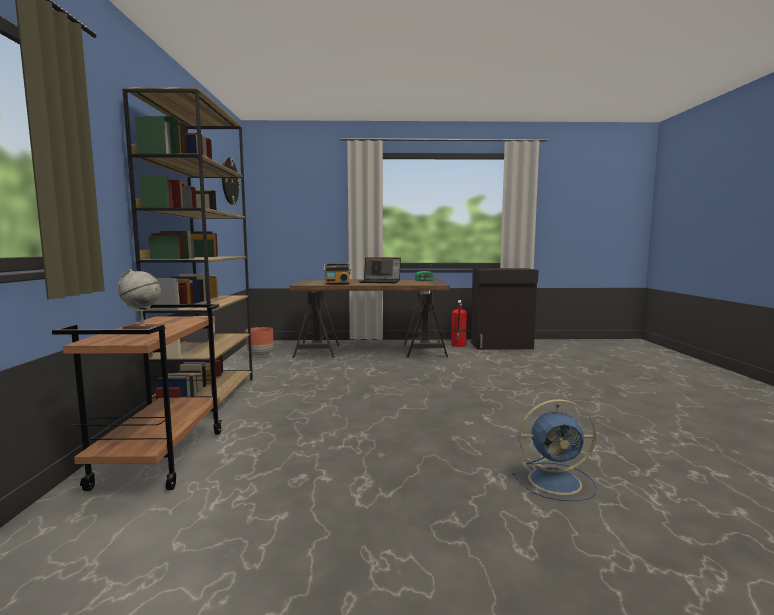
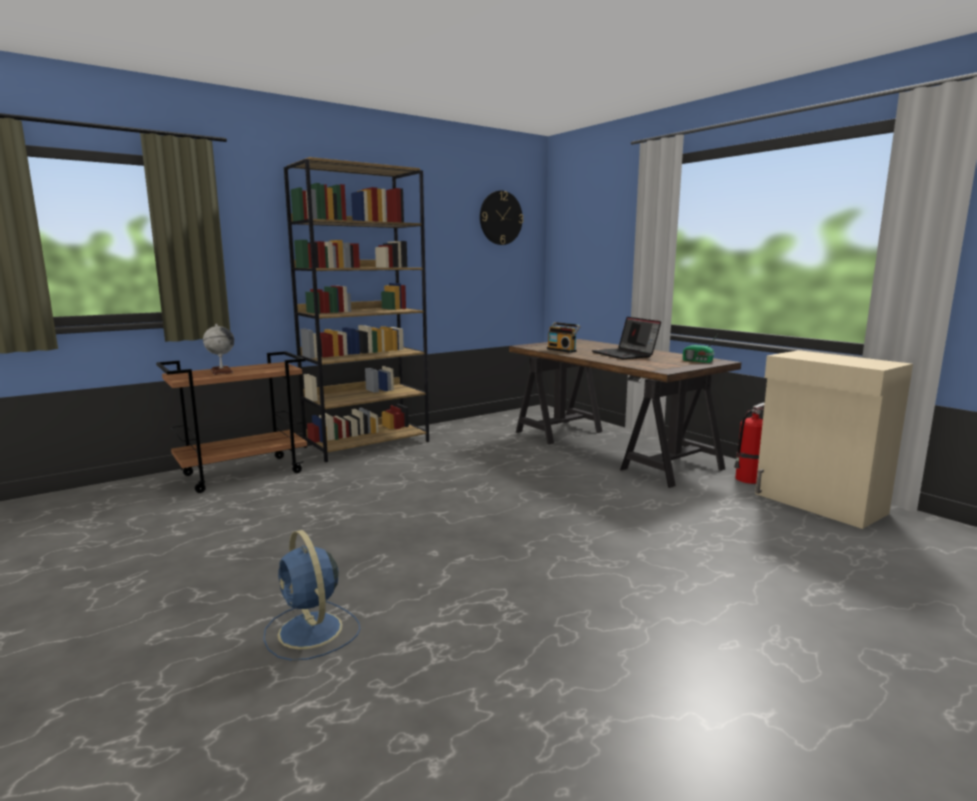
camera: 55 degrees right, 5 degrees up
(260, 355) = (501, 421): brown planter -> none
(502, 346) = (819, 504): black cabinet -> beige cabinet

